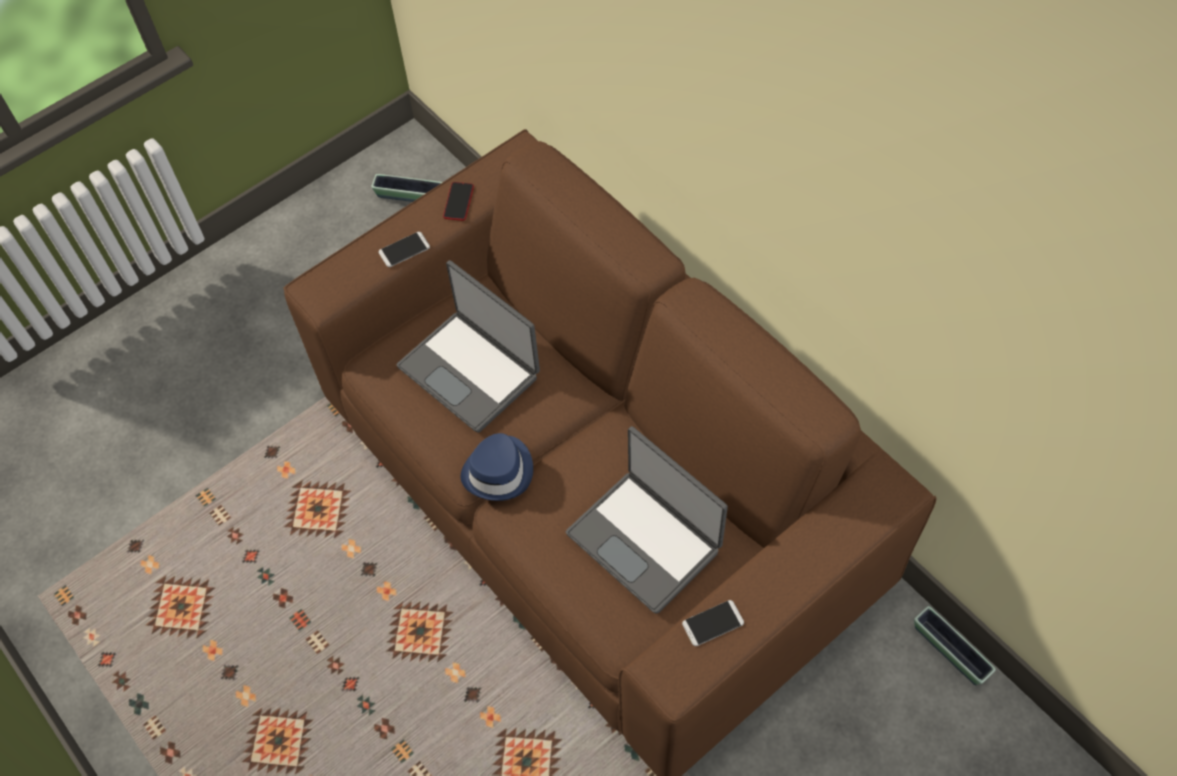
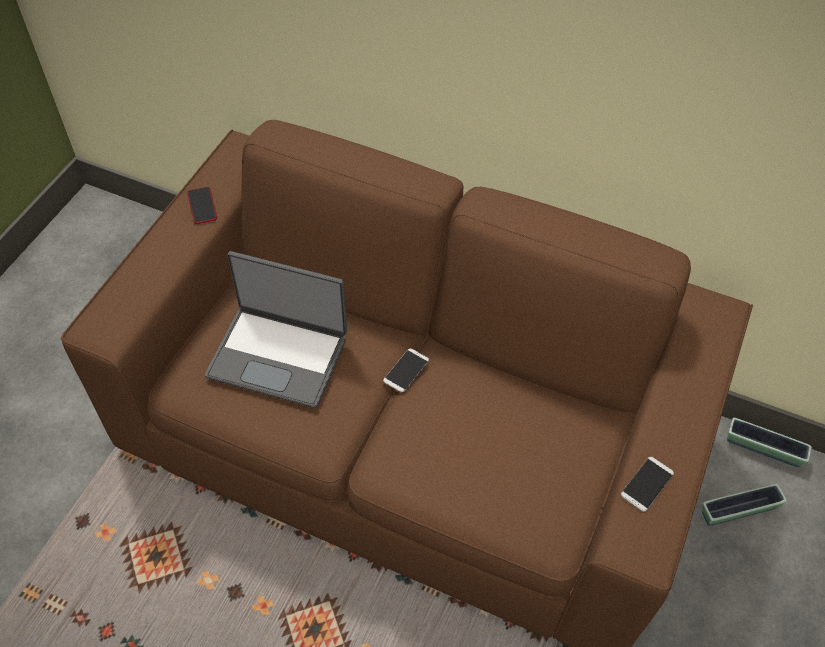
camera: 30 degrees left, 5 degrees down
(404, 250) = (170, 263): phone -> phone (406, 370)
(410, 196) = (113, 248): planter -> planter (738, 510)
(499, 471) = (355, 435): blue hat -> none
(645, 540) = (523, 442): laptop -> none

